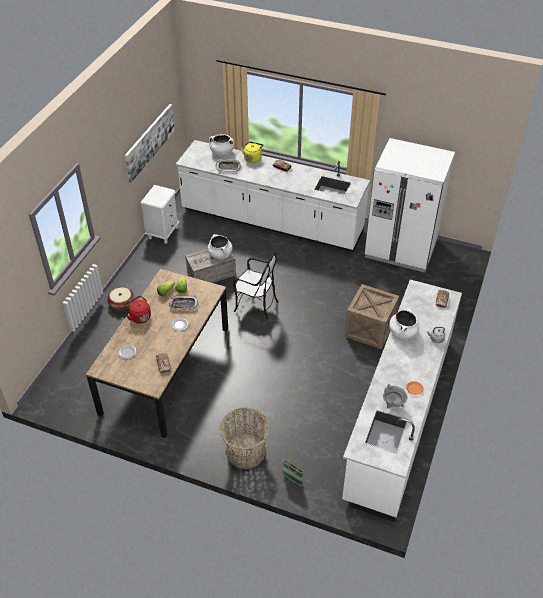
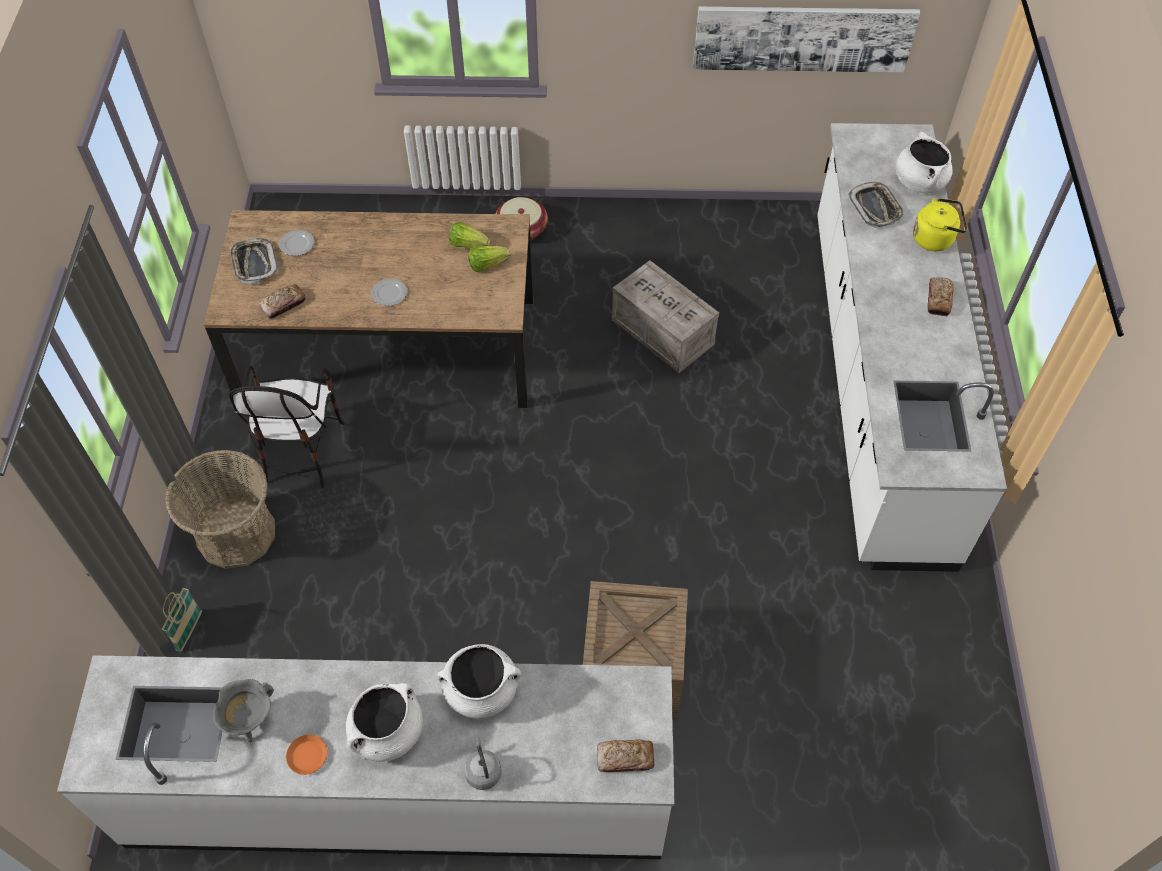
camera: 70 degrees right, 10 degrees up
(139, 316) = (390, 230): red kettle -> none
(163, 232) = (738, 219): white nightstand -> none
(183, 305) = (444, 281): tray -> tray (254, 263)
(220, 254) = (681, 313): white cooking pot -> white cooking pot (387, 733)
(255, 305) = (610, 433): chair -> chair (301, 451)
(400, 249) = (938, 672): white fridge -> none

